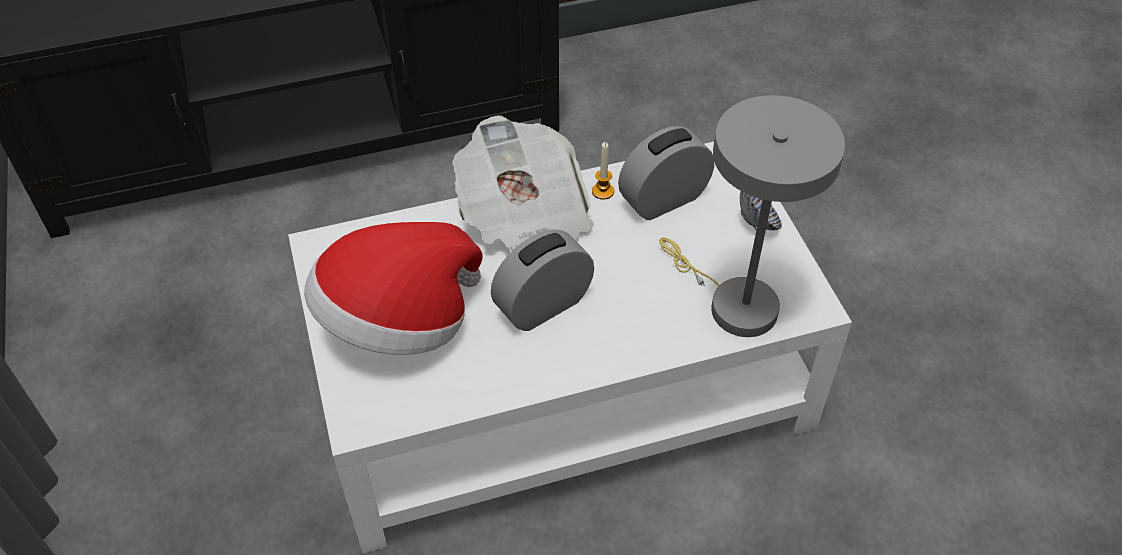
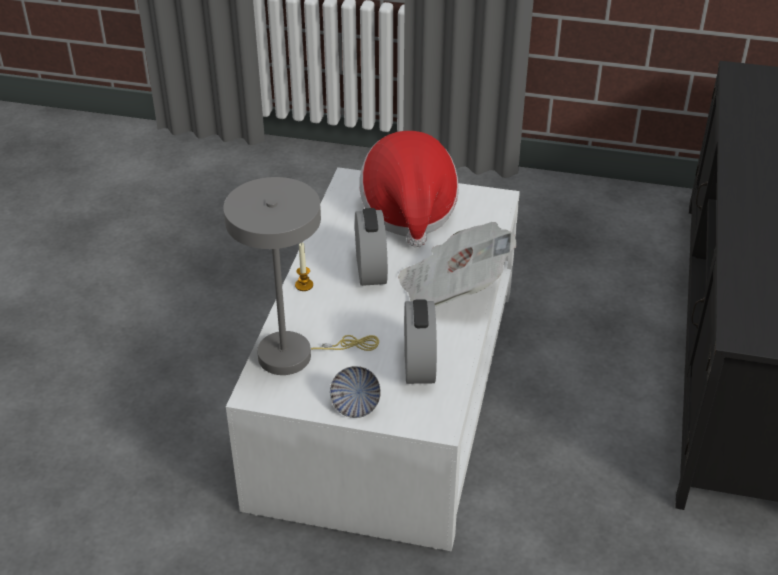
camera: 120 degrees right, 10 degrees down
(603, 191) = (452, 337): candle -> candle (304, 285)

